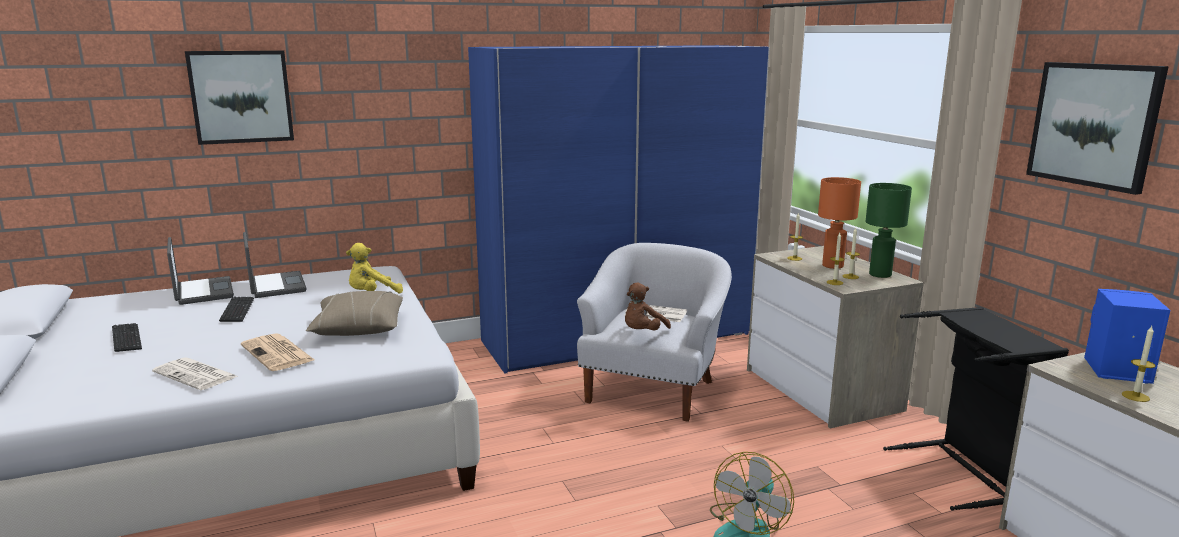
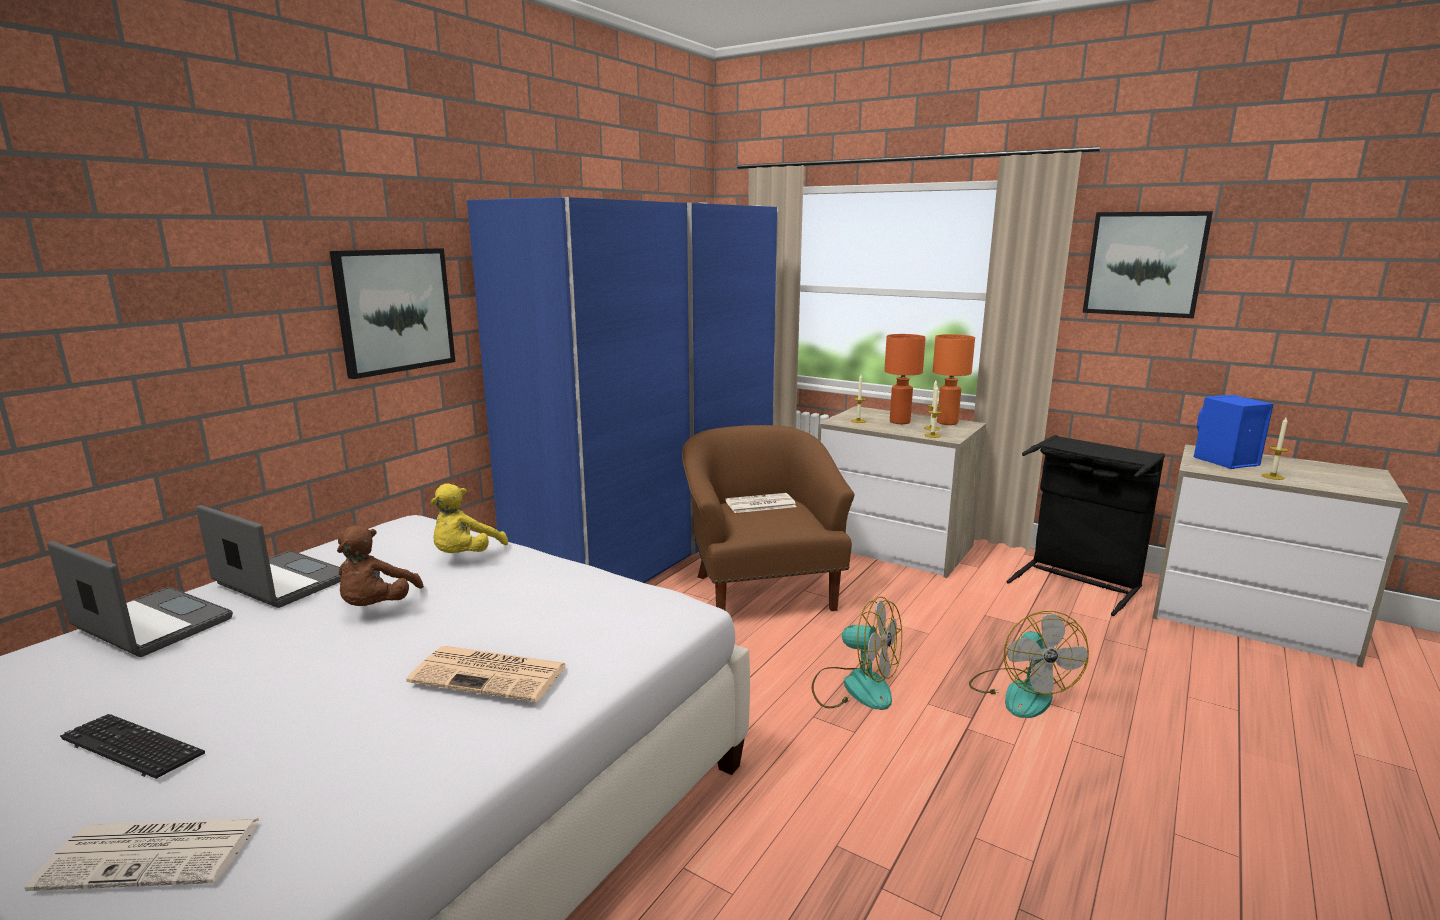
camera: 35 degrees left, 0 degrees up
(196, 375) = (408, 755): newspaper -> newspaper (156, 852)
(237, 311) = (285, 635): keyboard -> none
(241, 96) = (137, 274): picture -> picture (394, 310)
(358, 328) = (540, 604): beige pillow -> none
(620, 475) = (855, 687): none -> fan
(642, 332) = (782, 526): brown plush toy -> brown plush toy (377, 607)
(653, 390) = (762, 590): white armchair -> brown armchair
(880, 275) = (947, 423): green table lamp -> orange table lamp

